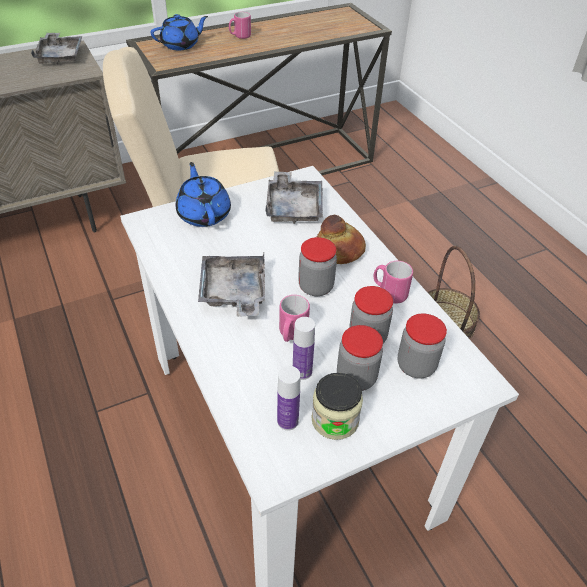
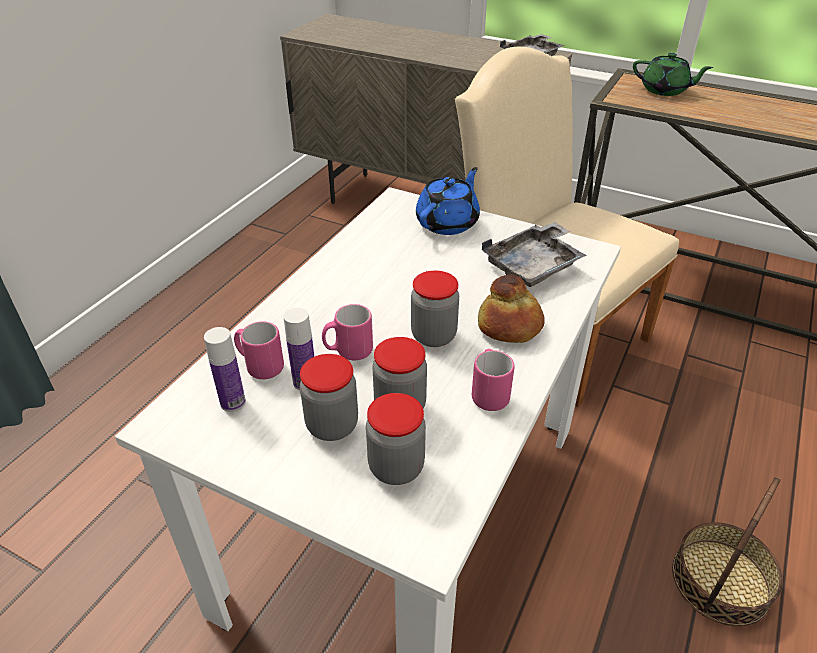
camera: 55 degrees right, 5 degrees down
(181, 45) = (665, 90): blue teapot -> green teapot
(234, 293) = (365, 290): grey tray -> none
(240, 36) = (744, 106): pink mug -> pink mug (260, 366)
(335, 420) = (261, 435): jar -> none

